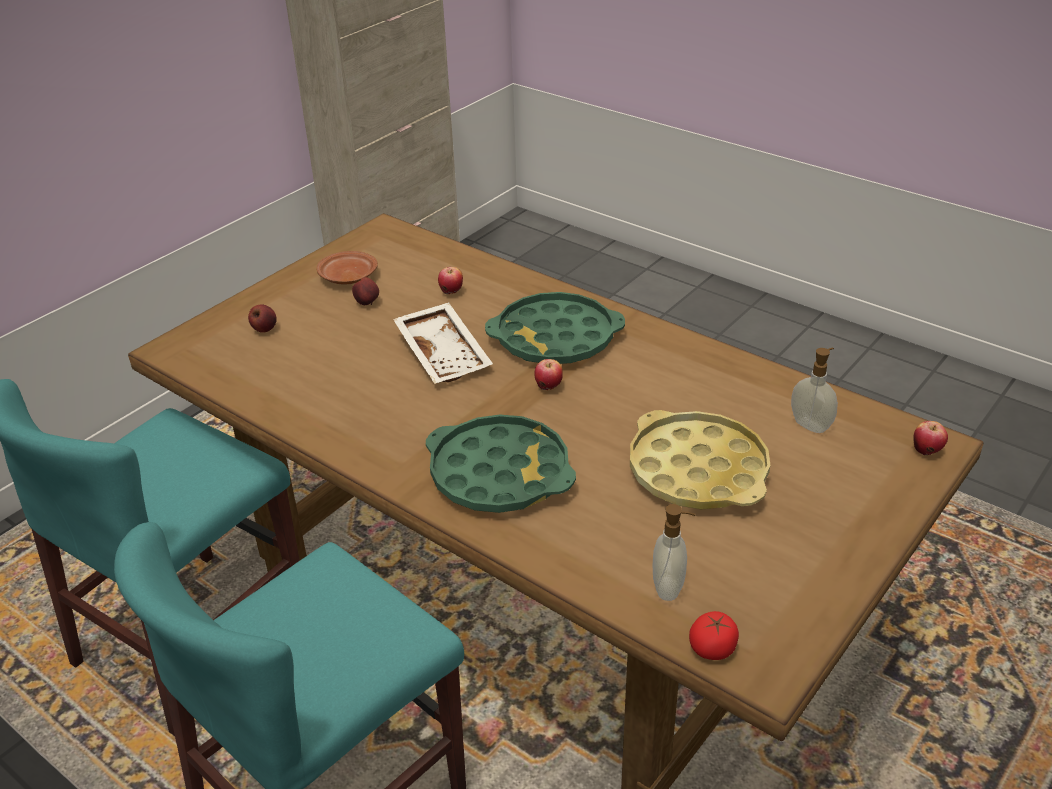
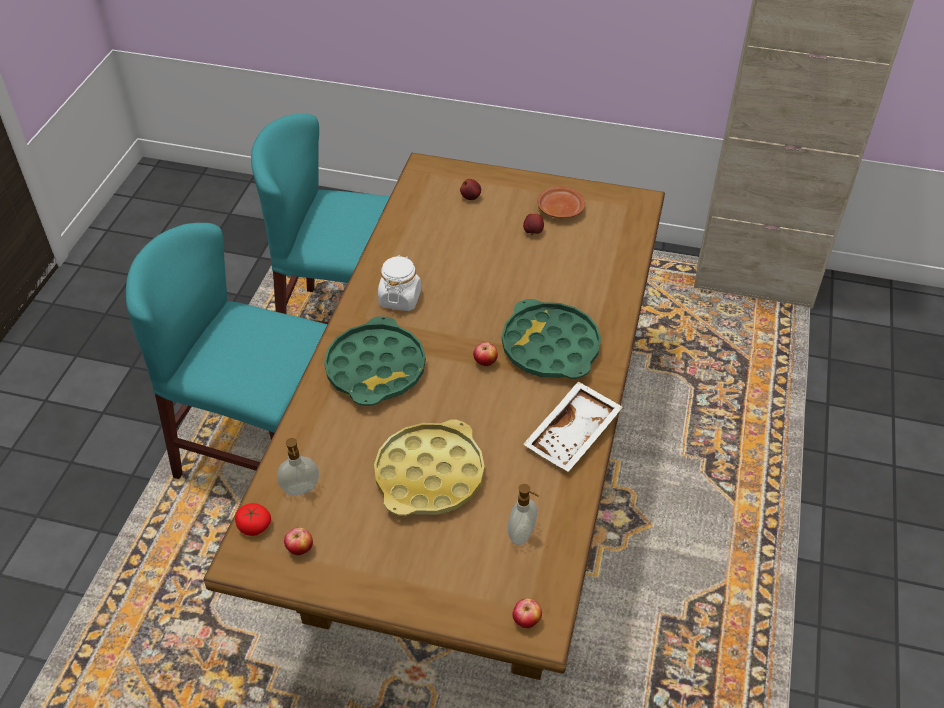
camera: 65 degrees right, 10 degrees up
(392, 425) = (400, 298): none -> white jar
(445, 354) = (494, 295): white tray -> white tray (574, 435)
(451, 292) = (575, 270): apple -> apple (300, 550)

